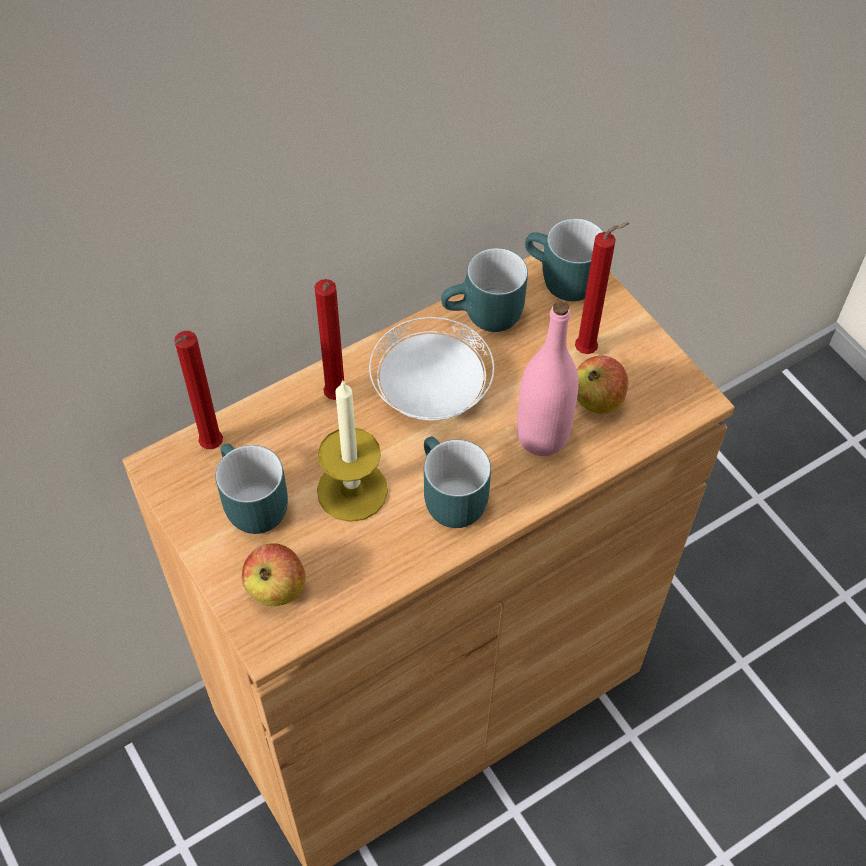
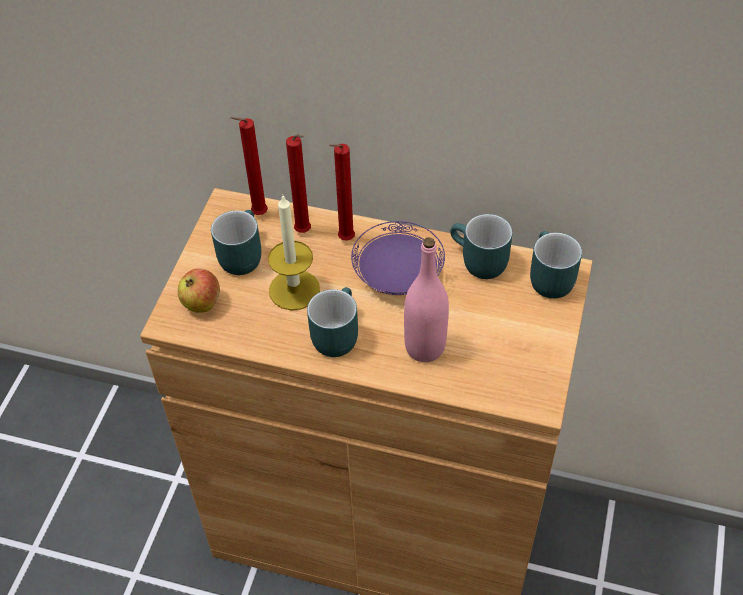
camera: 50 degrees right, 5 degrees down
(432, 390) = (398, 276): white plate -> purple plate
(589, 350) = (513, 327): red candle -> red candle (305, 232)
(597, 400) = (481, 355): apple -> none

